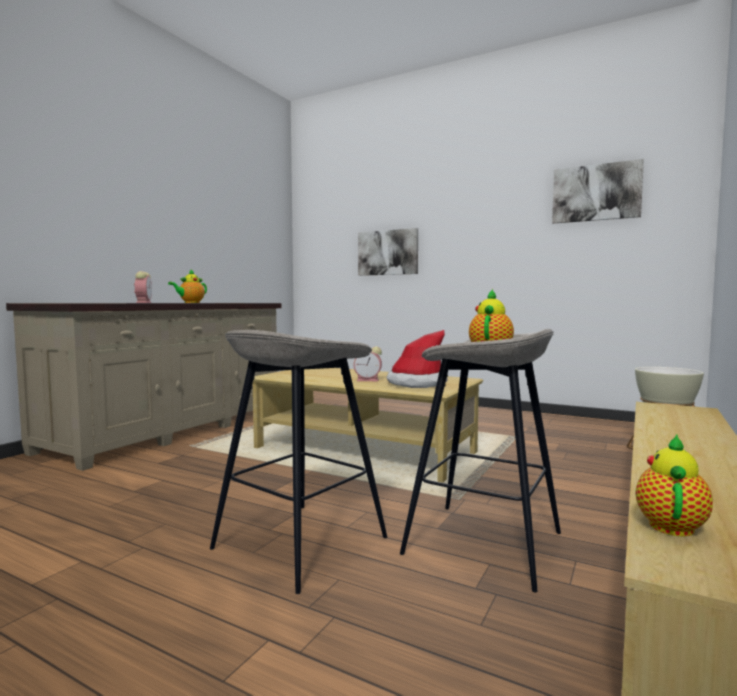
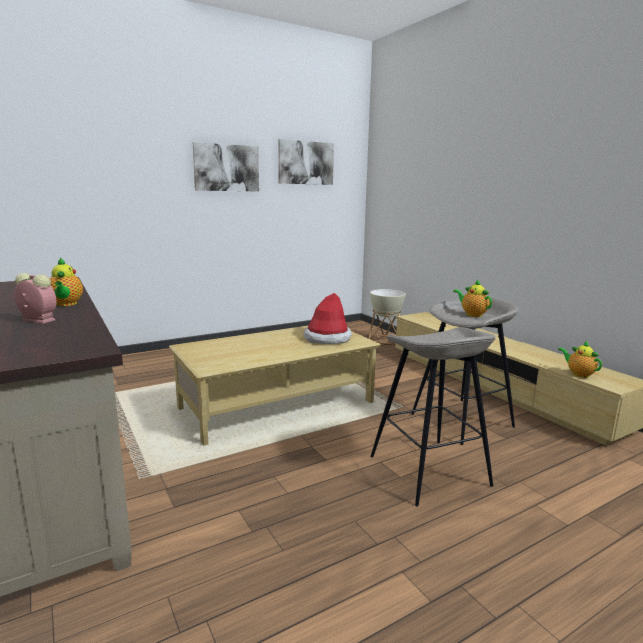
camera: 60 degrees left, 10 degrees up
(368, 380) = (292, 345): alarm clock -> none
(388, 252) = (121, 198): picture -> picture (226, 168)

